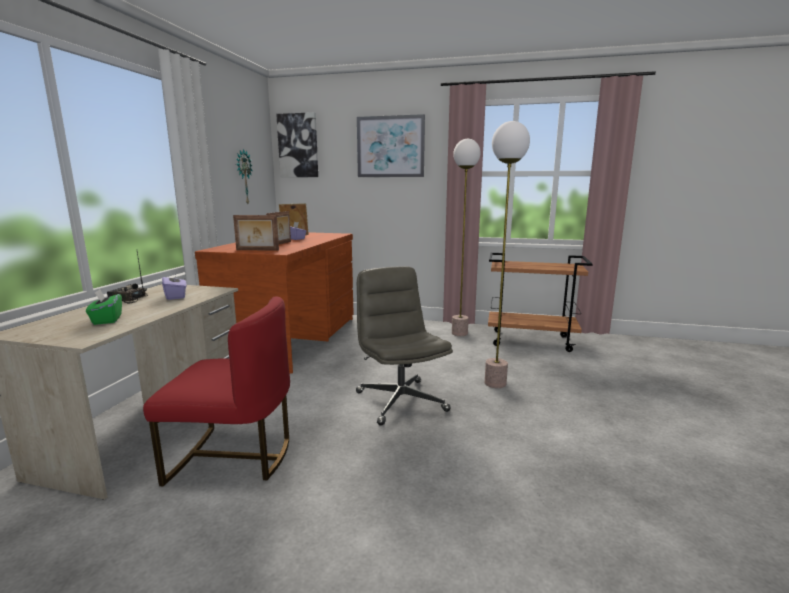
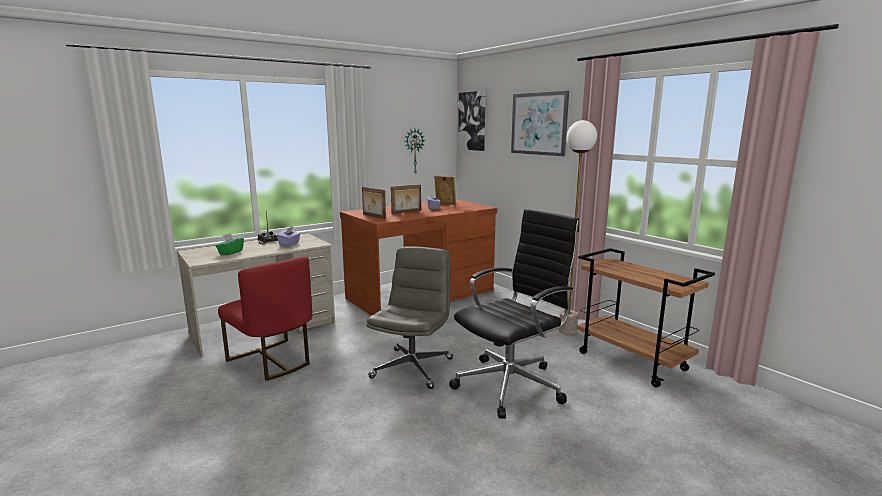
camera: 40 degrees right, 0 degrees up
(495, 383) = (512, 384): floor lamp -> black office chair

